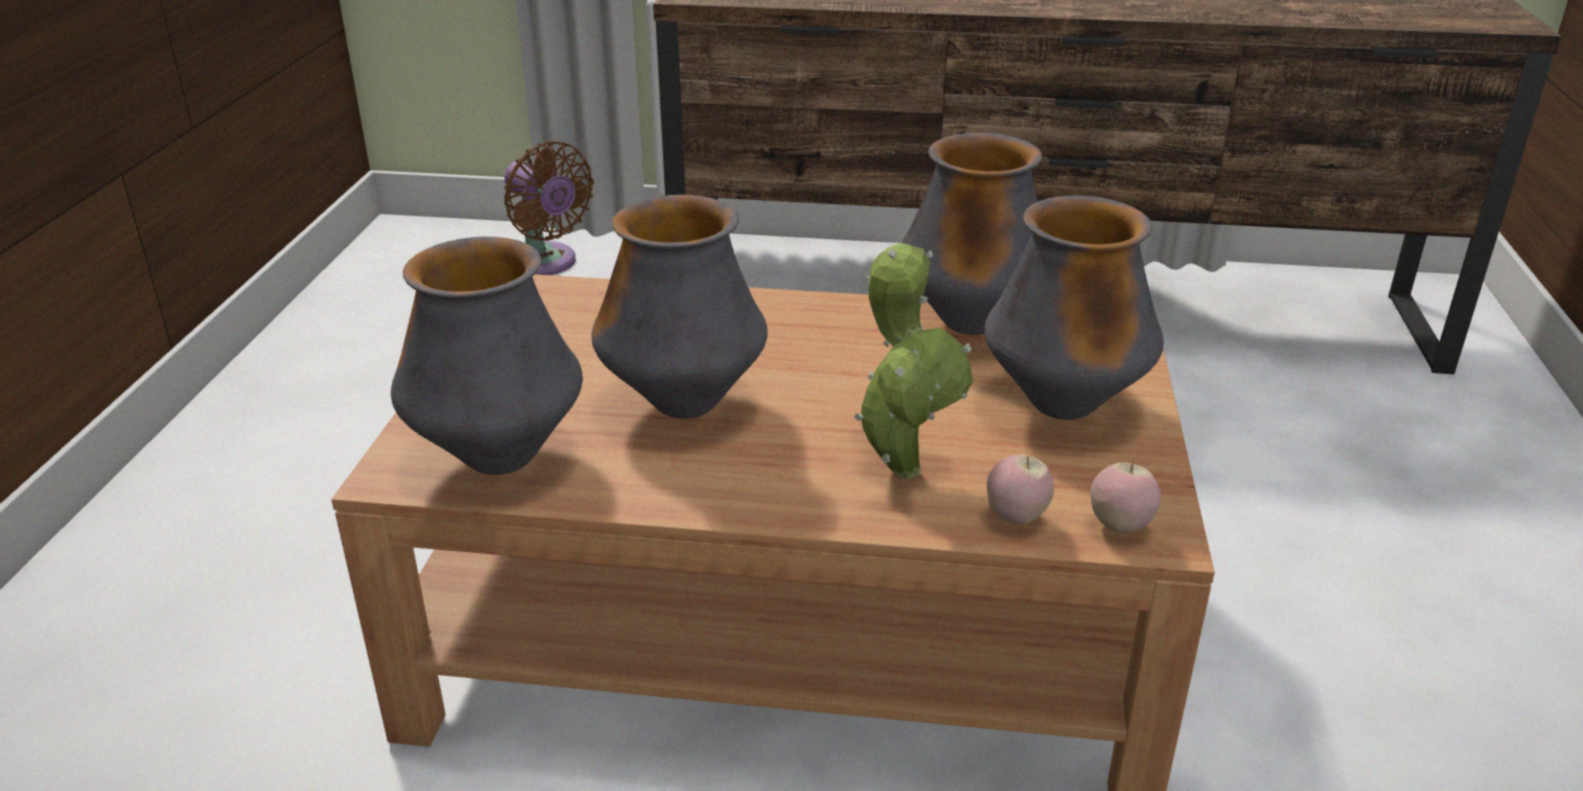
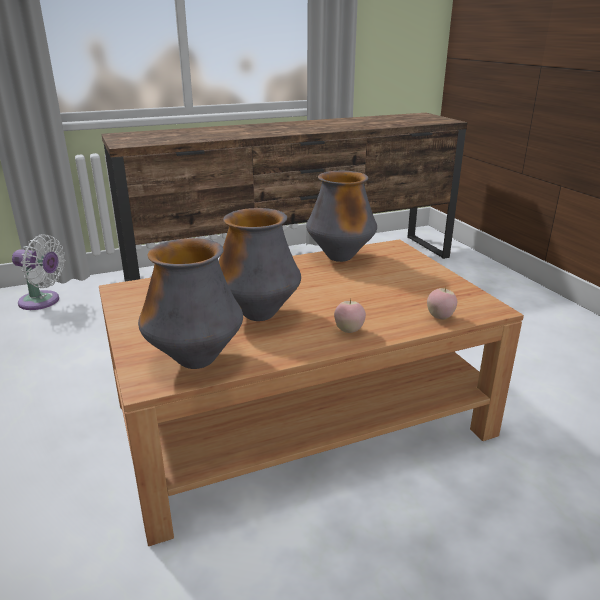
camera: 30 degrees left, 5 degrees down
(544, 264) = (43, 302): brown fan -> white fan
(902, 464) = (376, 311): potted plant -> none
(1064, 406) = (408, 276): vase -> none
(1120, 526) = (477, 309): apple -> apple (349, 331)

